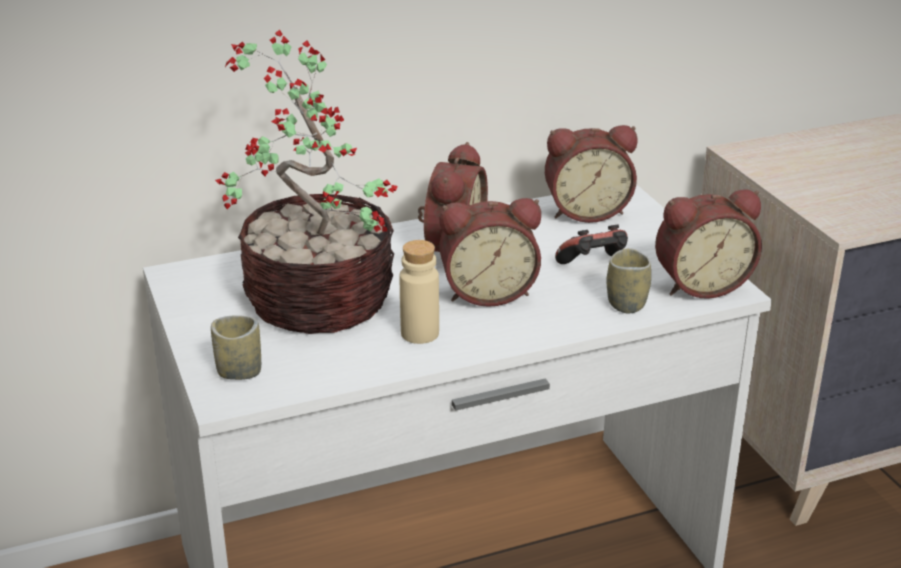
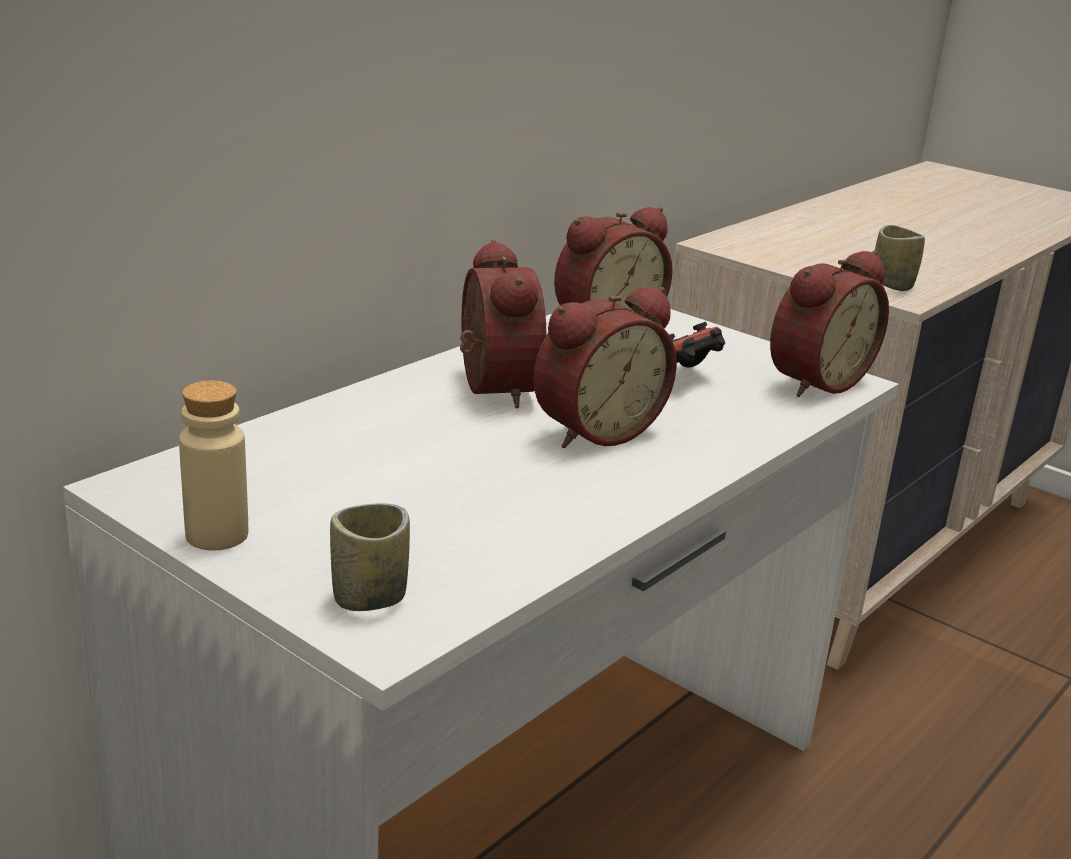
camera: 30 degrees left, 5 degrees down
(315, 297) = (377, 477): potted plant -> none
(420, 333) = (567, 493): beige bottle -> beige bottle (217, 535)
(626, 304) = (764, 414): cup -> cup (892, 285)

